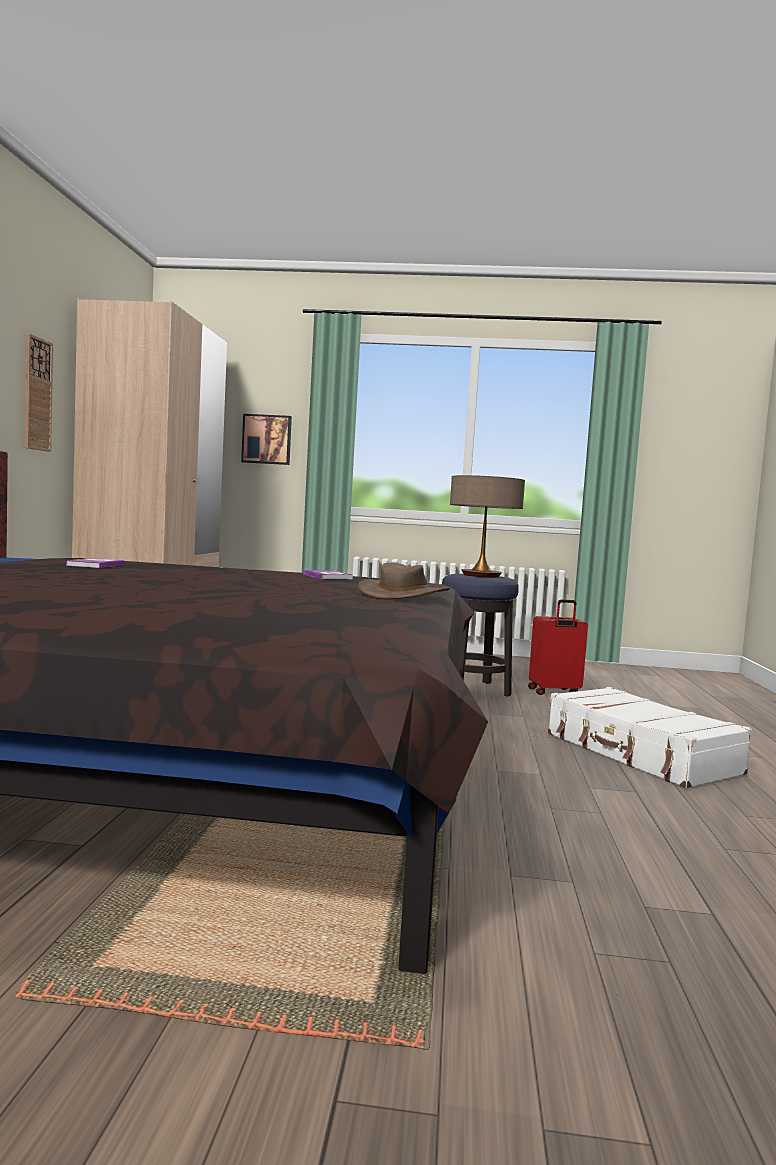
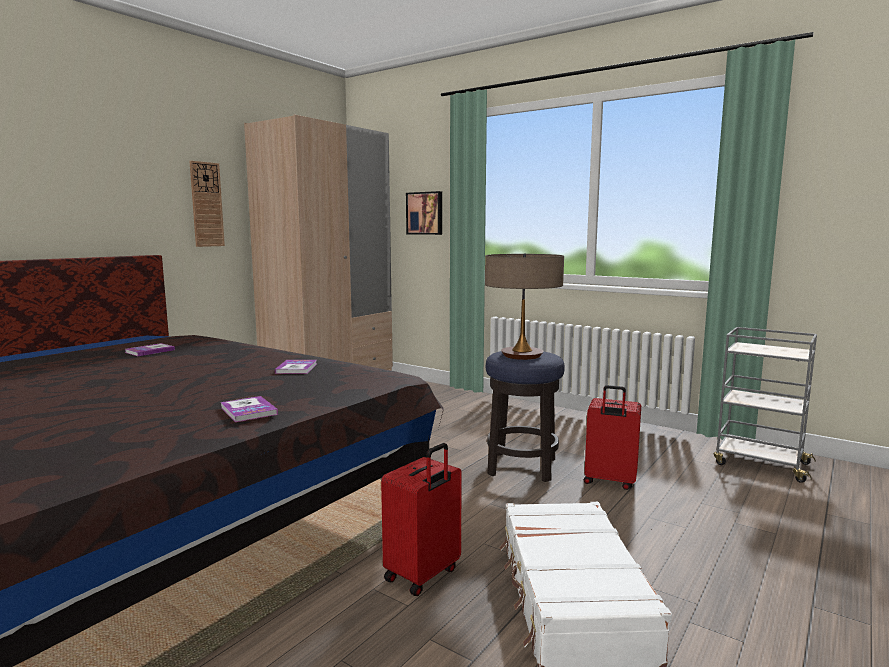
camera: 30 degrees right, 5 degrees up
(404, 595) = (248, 411): brown hat -> book
(519, 758) = (423, 575): none -> red suitcase
(634, 674) = (759, 464): none -> grey cart

